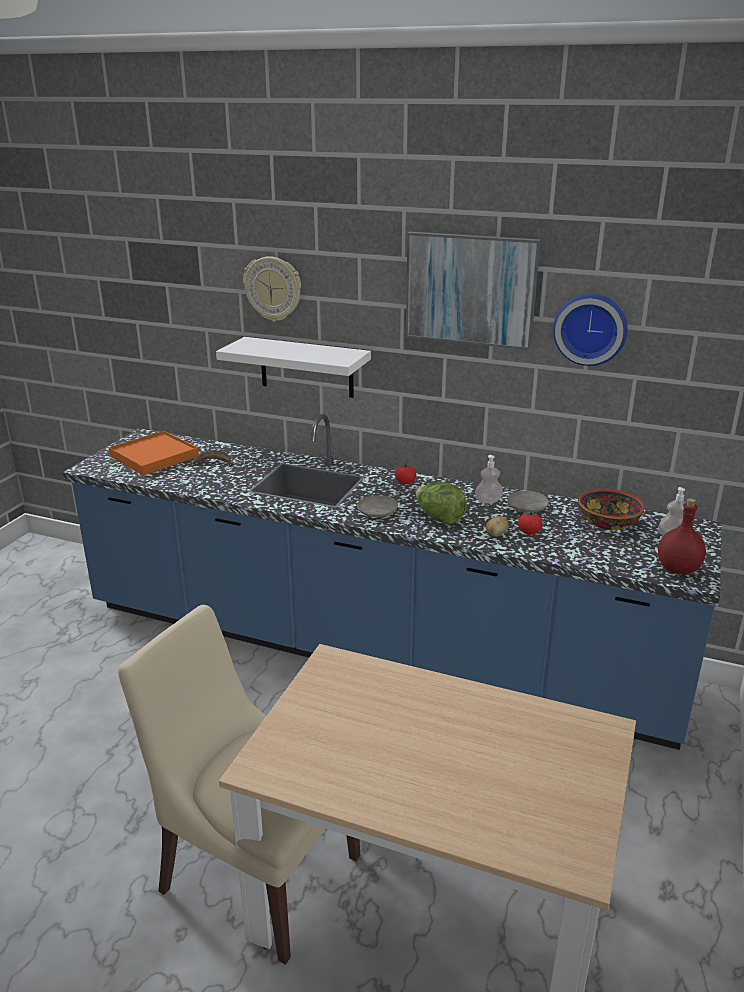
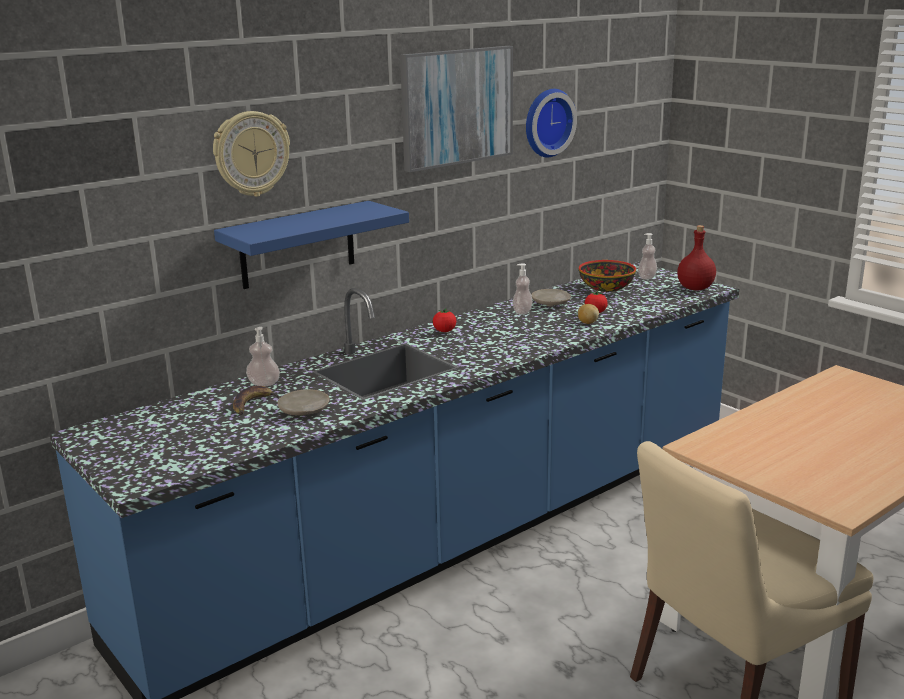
camera: 60 degrees left, 5 degrees down
(154, 456) = (173, 435): orange tray -> none
(248, 455) = (264, 384): none -> soap dispenser
(306, 367) = (297, 245): white shelf -> blue shelf
(377, 512) = (492, 353): beige plate -> beige plate (304, 411)
(439, 518) = (534, 334): lettuce -> none

